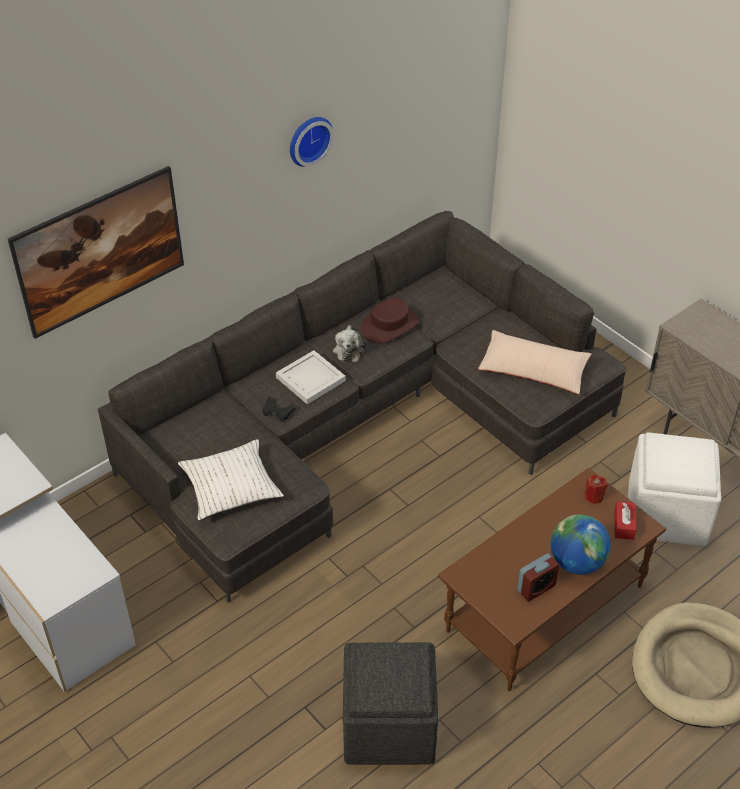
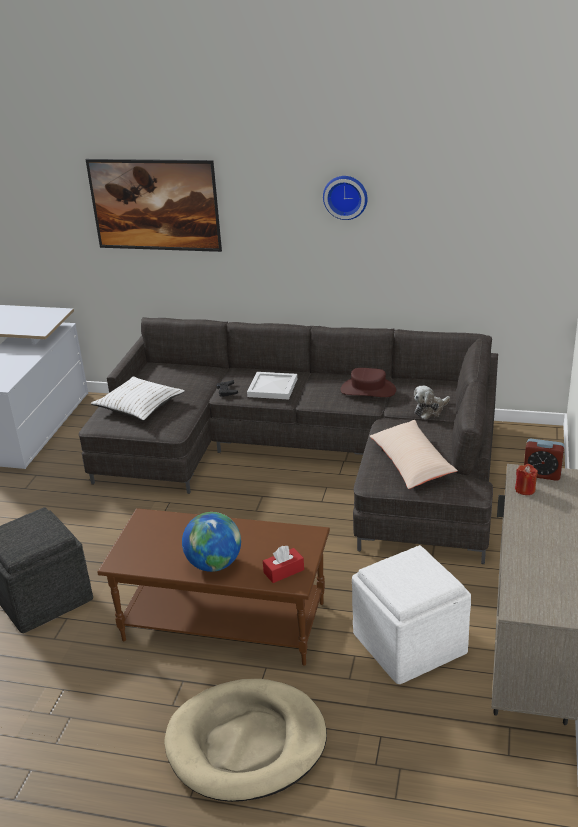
camera: 55 degrees right, 15 degrees down
(348, 349) = (321, 387): plush toy -> plush toy (430, 410)
(536, 588) = (165, 556): alarm clock -> alarm clock (542, 474)
(594, 496) = (298, 543): red candle -> red candle (525, 489)

